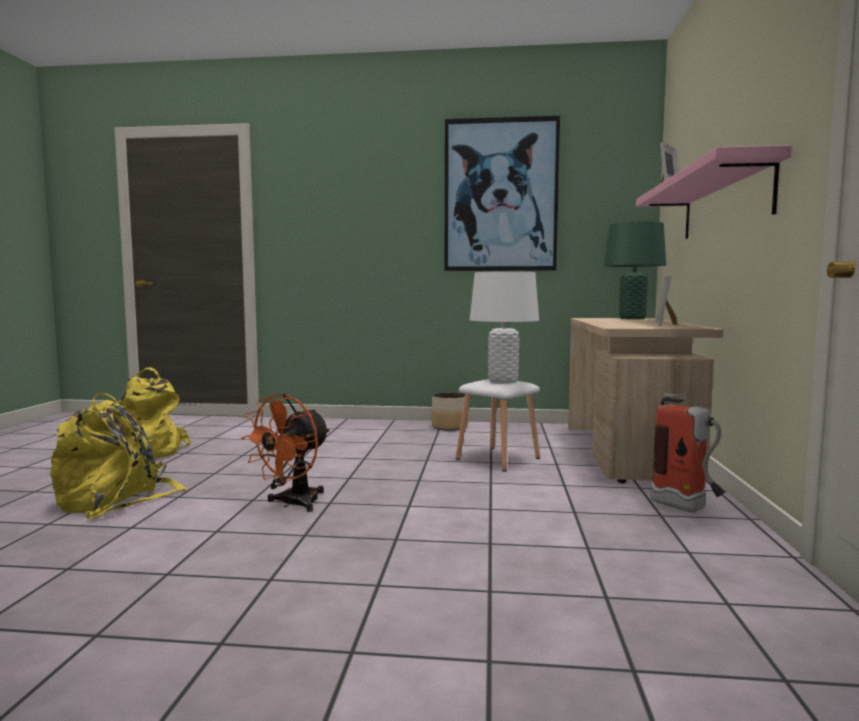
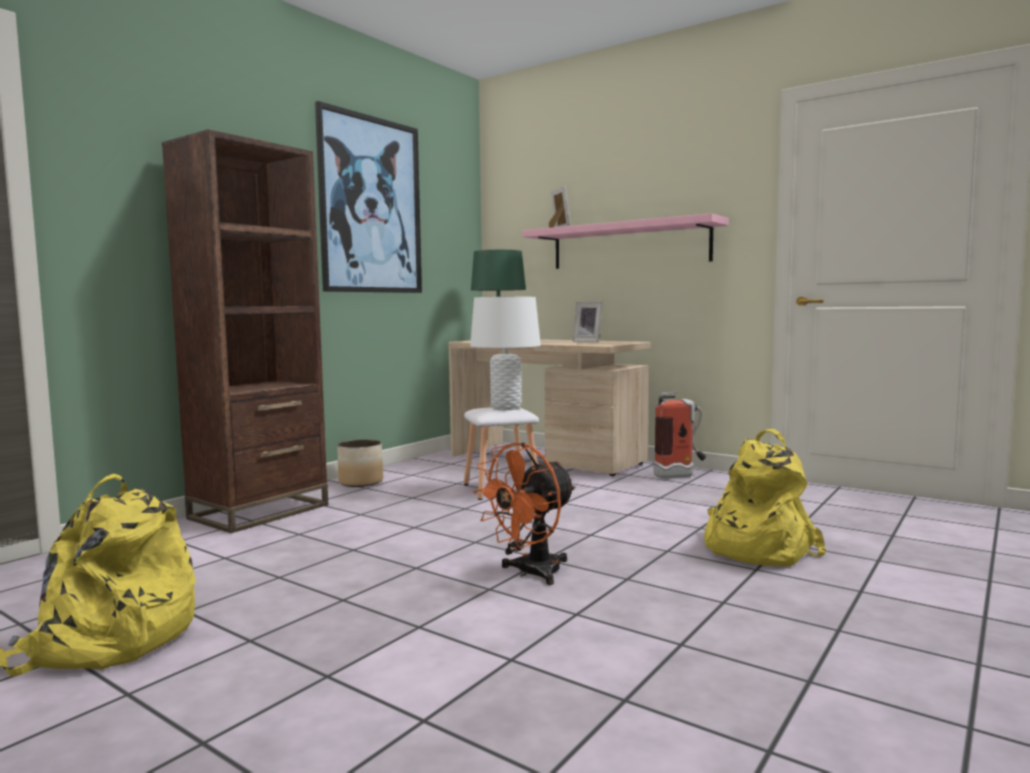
camera: 60 degrees left, 0 degrees up
(117, 499) = (370, 667): yellow backpack -> yellow backpack (754, 548)
(292, 504) = (530, 573): orange fan -> orange fan turned 75 degrees clockwise
(353, 425) = (260, 512): none -> brown bookcase

